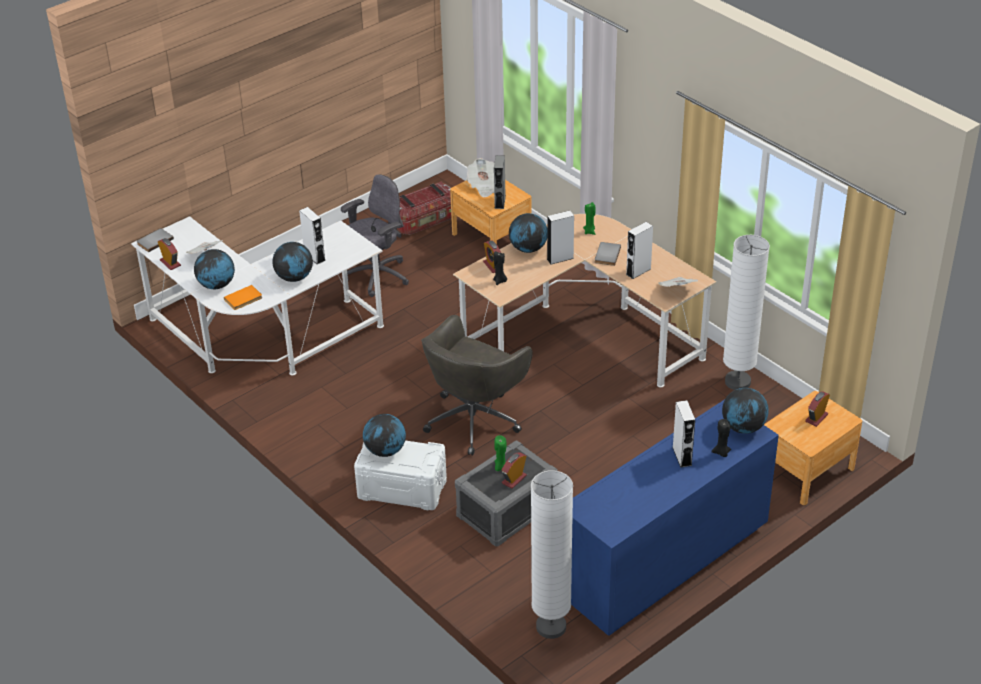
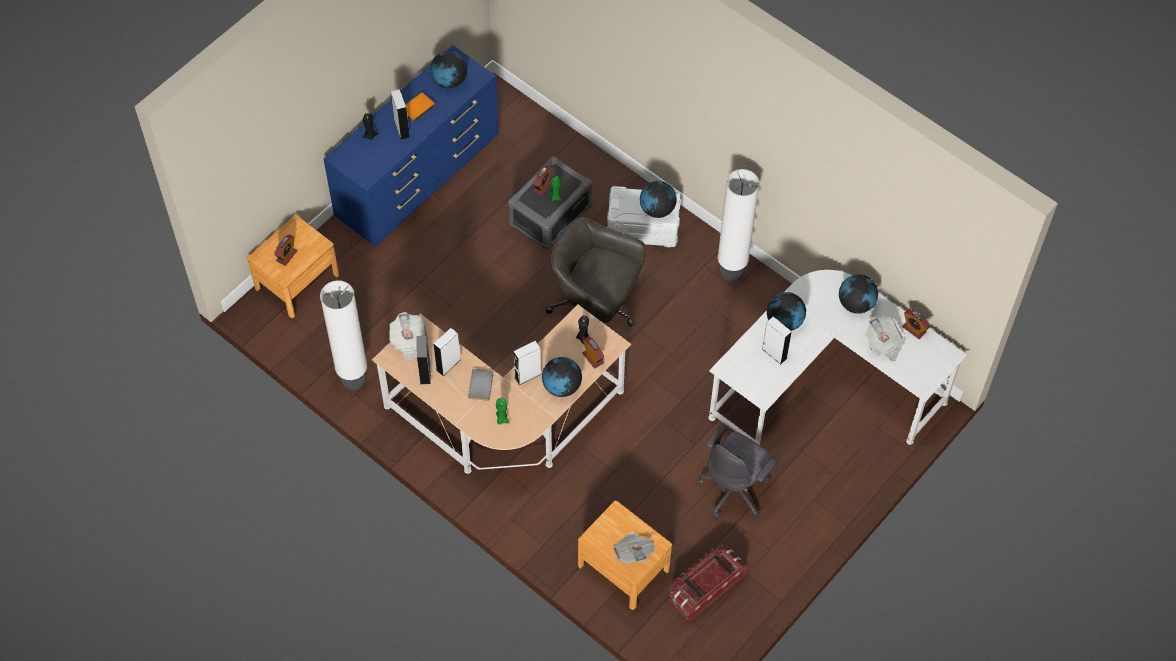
camera: 170 degrees right, 20 degrees up
(154, 241) = (944, 359): grey book -> none
(244, 299) = (822, 288): orange book -> orange book (417, 107)
(474, 419) = (595, 308): grey office chair -> grey office chair turned 90 degrees counterclockwise
(500, 202) = (611, 526): grey speaker -> grey speaker (425, 372)
(551, 627) = (501, 117): white floor lamp -> white floor lamp (731, 272)
(743, 427) = (351, 162): globe -> globe (449, 81)

